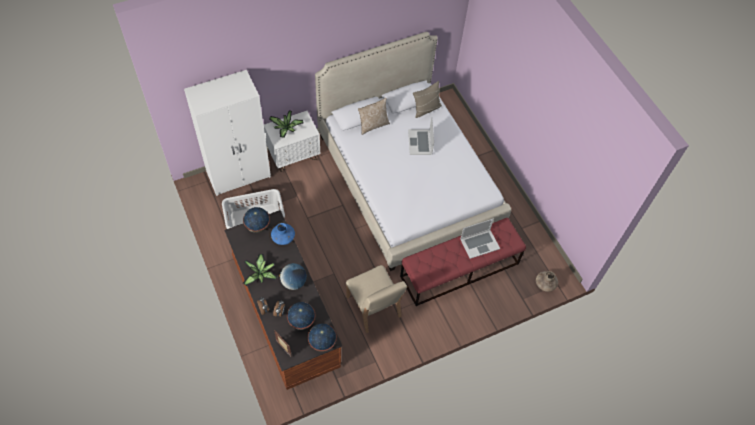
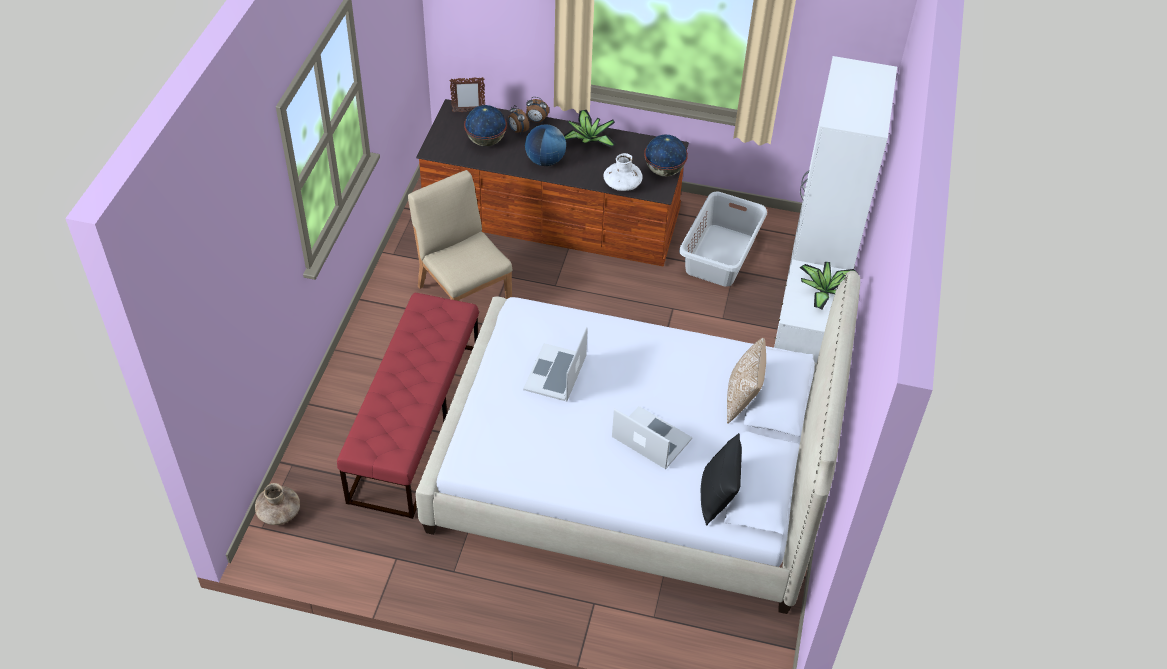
camera: 130 degrees right, 10 degrees down
(283, 237) = (622, 184): blue vase -> white vase
(322, 343) = (439, 143): globe -> none
(373, 307) = (464, 295): beige chair -> beige chair turned 45 degrees clockwise
(426, 109) = (717, 497): beige pillow -> black pillow
(479, 243) = (403, 402): laptop -> laptop (556, 373)

